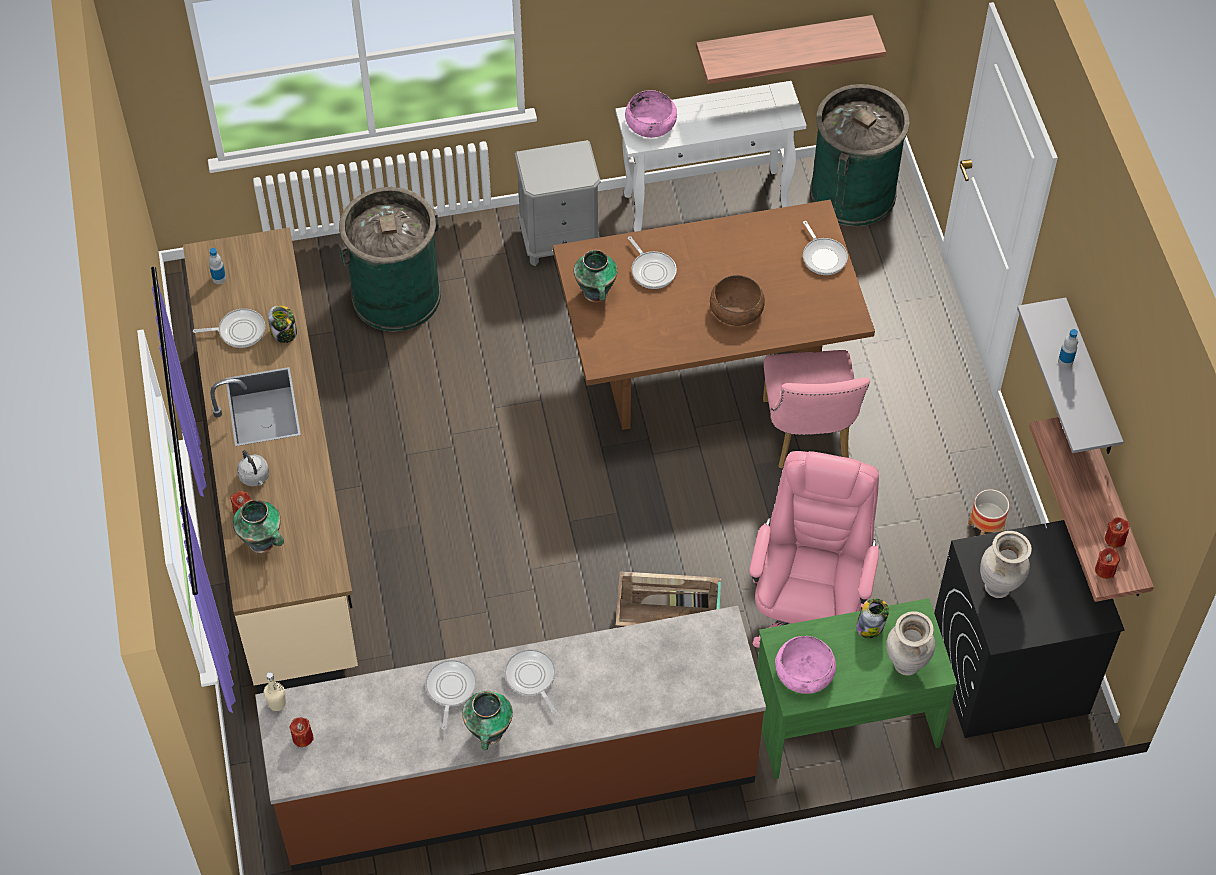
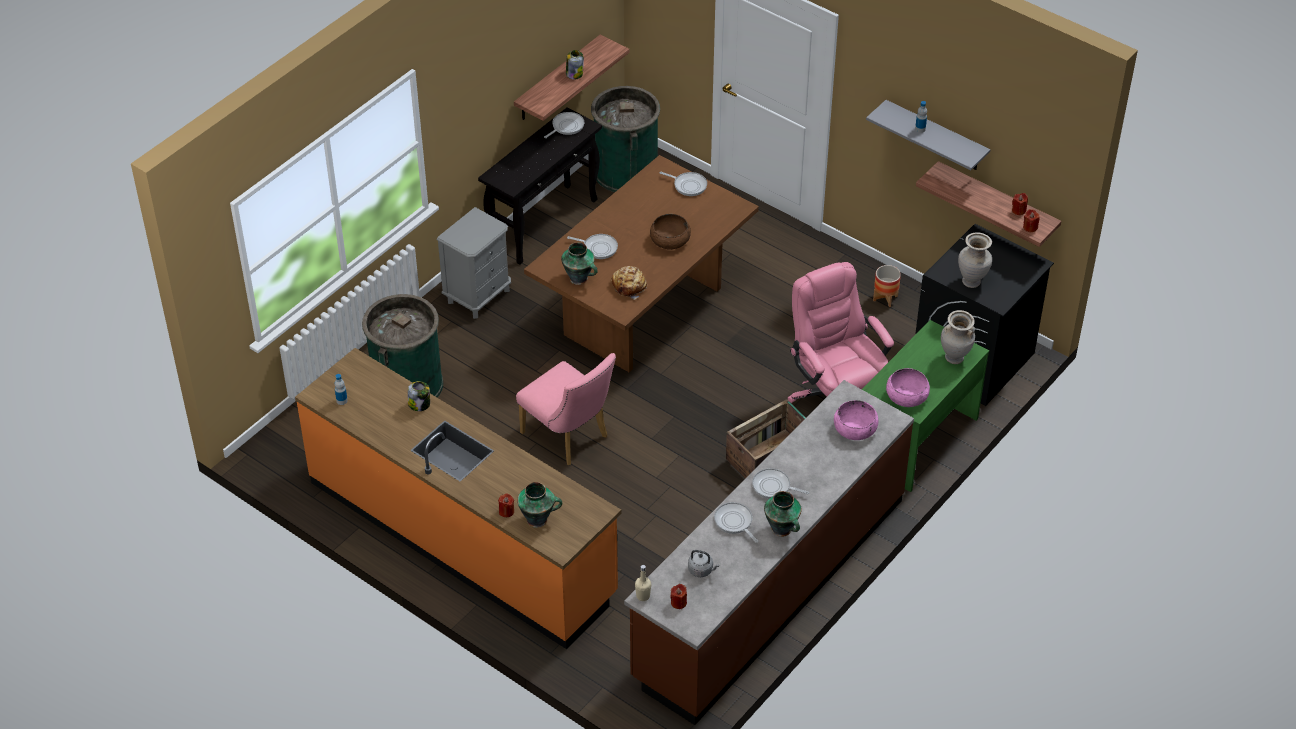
camera: 40 degrees left, 10 degrees down
(239, 331) = (389, 420): frying pan -> frying pan (566, 126)
(255, 477) = (492, 489): grey kettle -> grey kettle (702, 570)
(283, 500) = (462, 538): beige counter -> orange counter
(638, 336) = (629, 286): none -> bread
(650, 123) = (508, 174): pink bowl -> pink bowl (855, 428)
(707, 200) = (544, 223): white console table -> black console table
(807, 438) = (740, 312): pink chair -> pink chair (569, 438)
(870, 626) = (915, 352): jar -> jar (574, 74)

